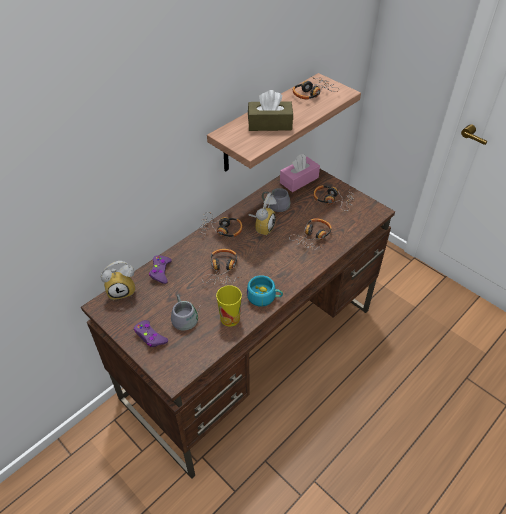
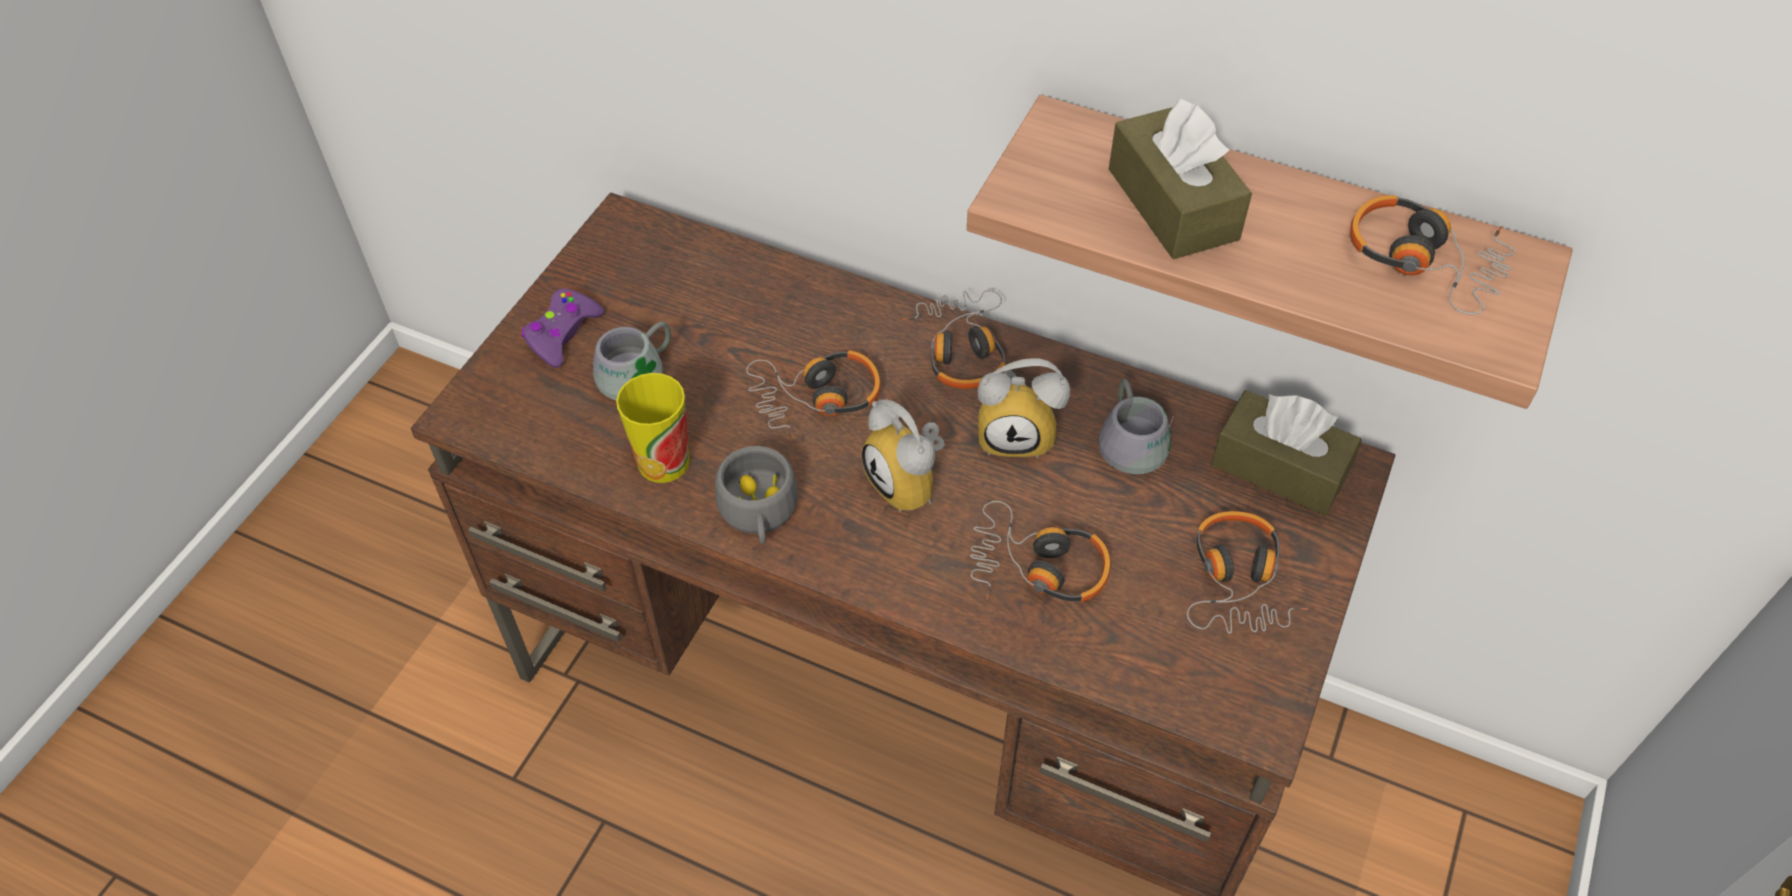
camera: 70 degrees right, 5 degrees up
(122, 290) = (679, 239): alarm clock -> alarm clock (911, 484)
(160, 271) = (762, 283): purple game controller -> none
(264, 297) = (759, 513): turquoise cup -> grey cup
(299, 180) = (1279, 468): pink tissue box -> brown tissue box

